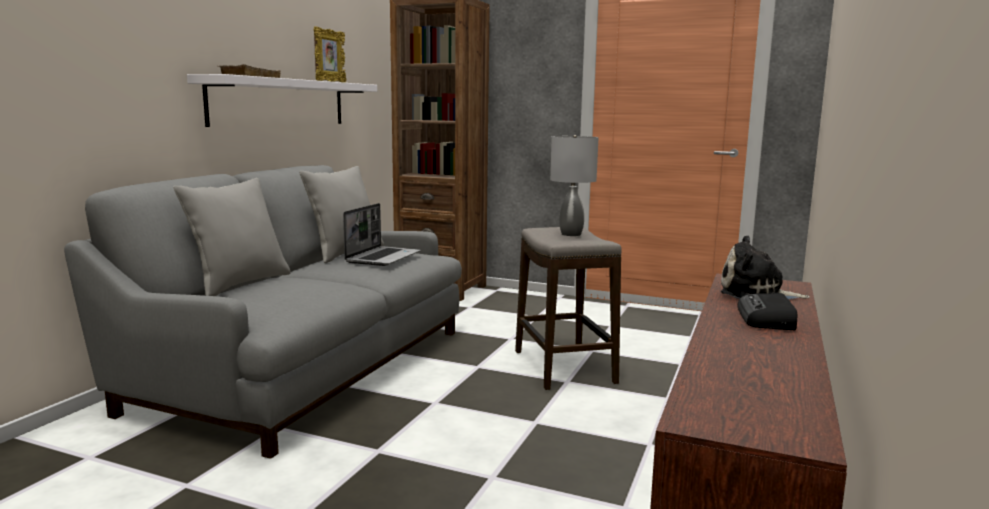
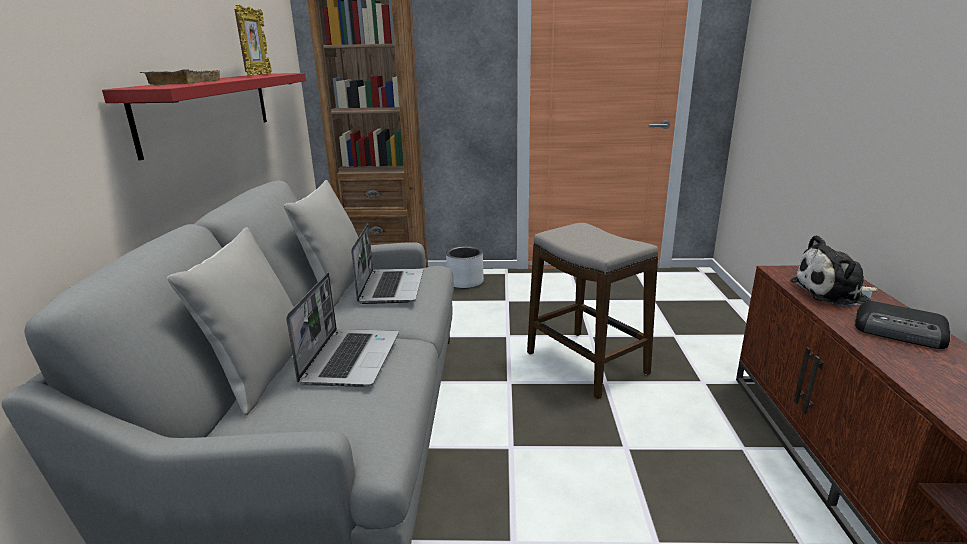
camera: 20 degrees left, 10 degrees up
(280, 102) = (209, 108): white shelf -> red shelf
(303, 284) = (350, 358): none -> laptop
(512, 298) = (465, 282): none -> grey planter
(570, 234) = (592, 236): grey table lamp -> none
(767, 319) = (901, 332): radio -> radio turned 45 degrees counterclockwise

